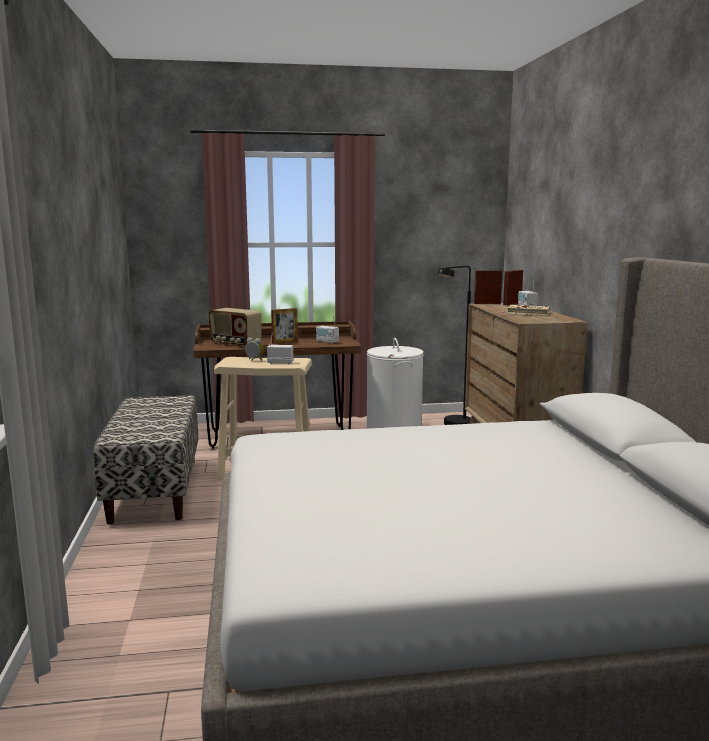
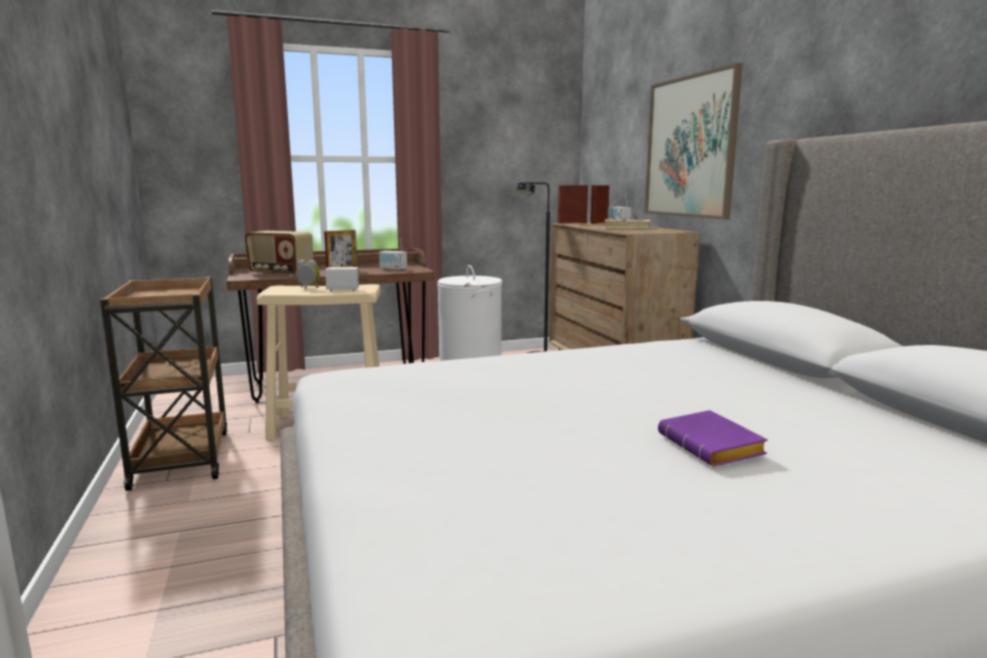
camera: 10 degrees left, 0 degrees up
(154, 489) = (181, 457): bench -> brown cart
(495, 506) = (714, 447): none -> purple book
(583, 246) = (690, 147): none -> picture

